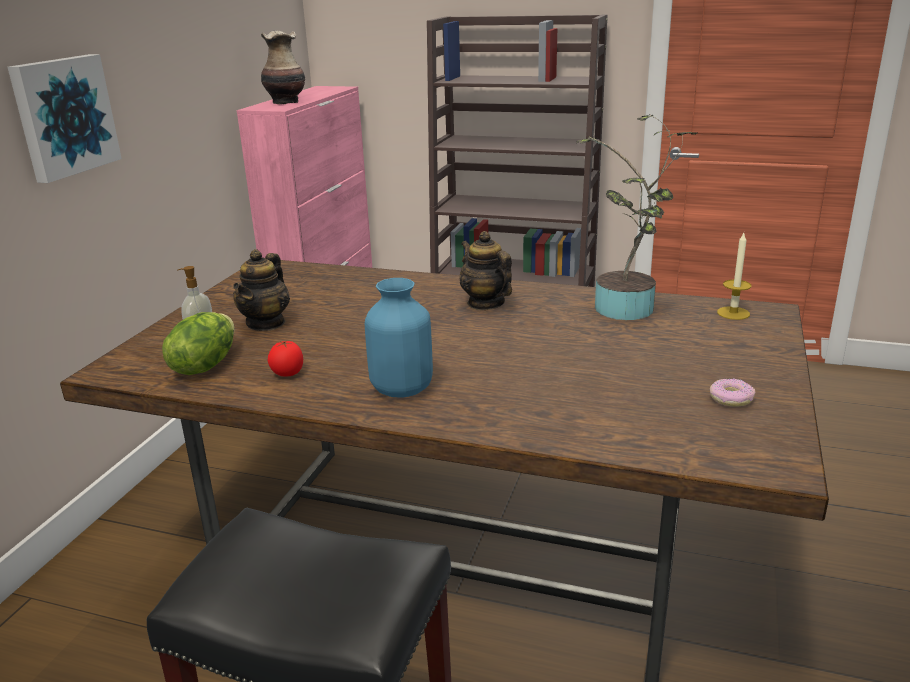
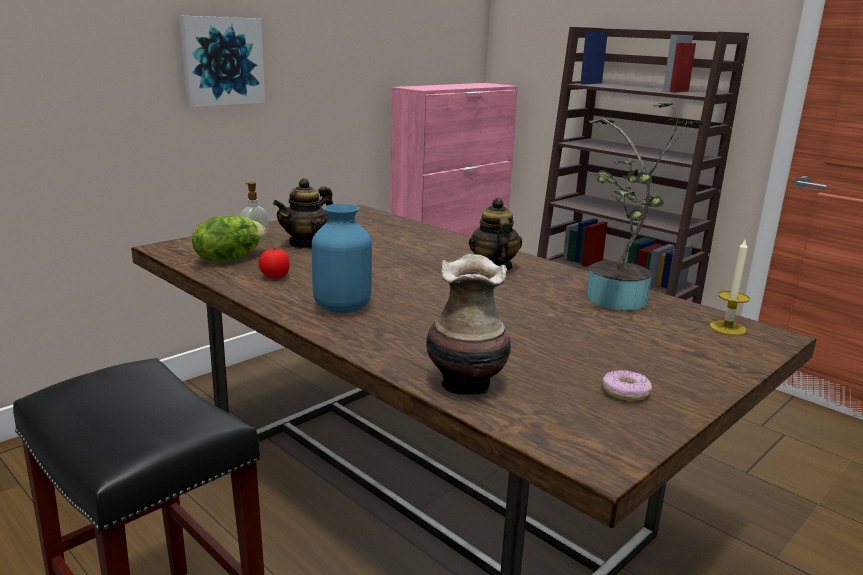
camera: 25 degrees right, 5 degrees down
(286, 102) = (437, 87): vase -> vase (467, 383)

